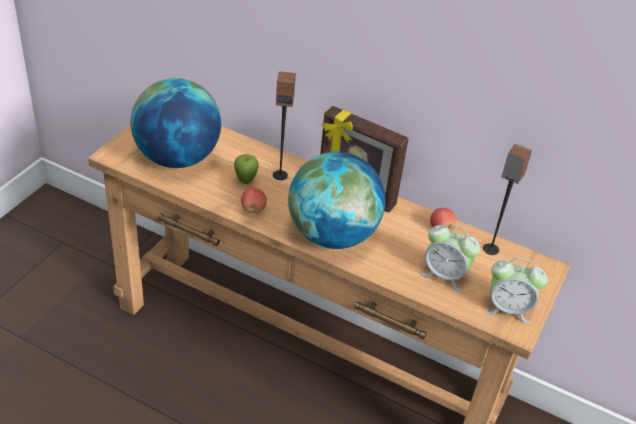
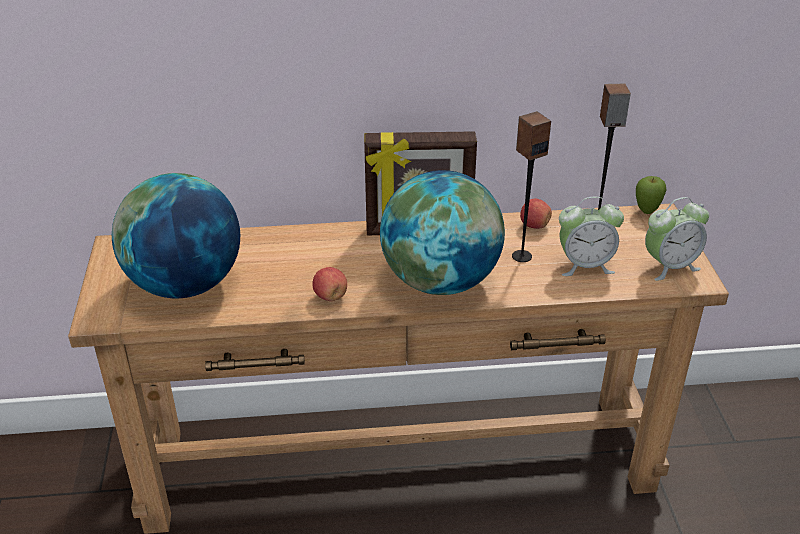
camera: 30 degrees left, 5 degrees down
(245, 181) = (291, 273): apple -> apple (646, 211)
(280, 175) = (321, 249): speaker -> speaker (521, 256)

